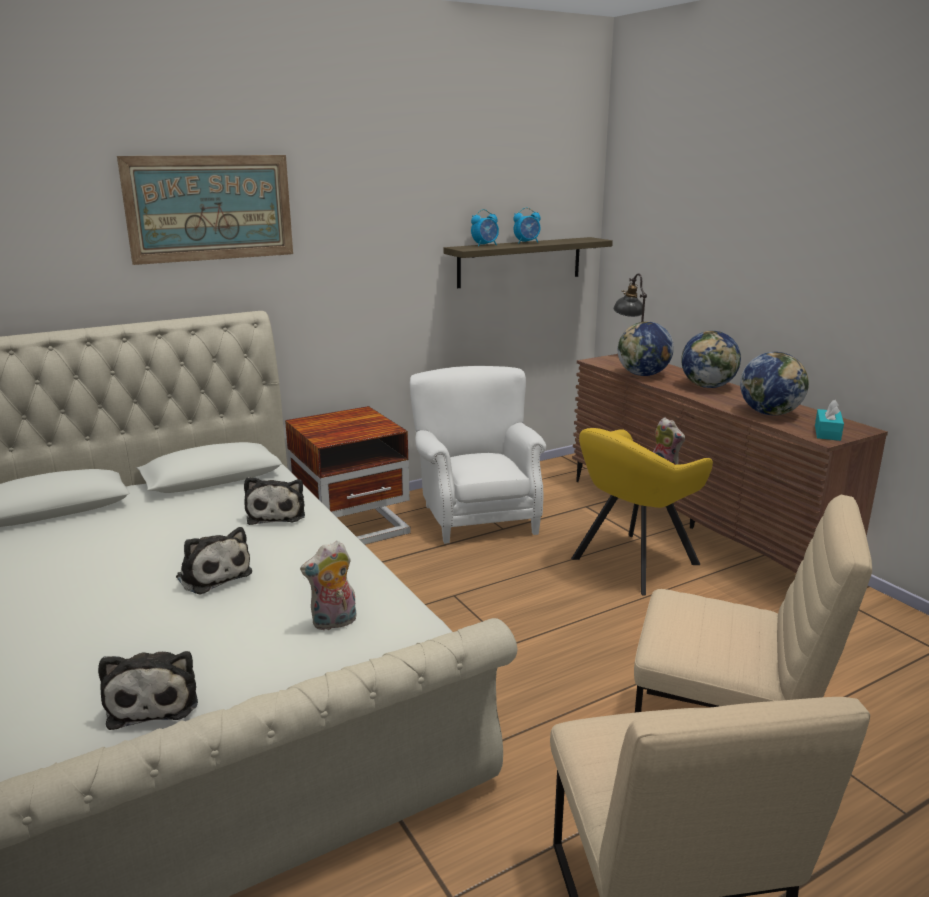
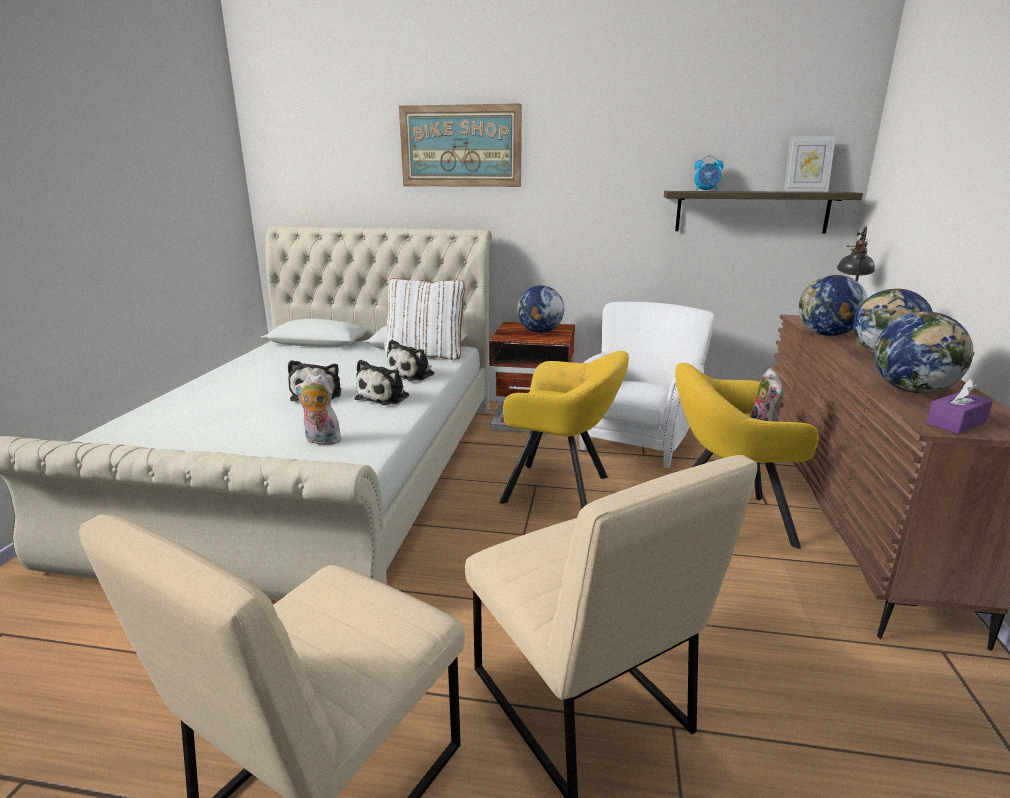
camera: 40 degrees right, 0 degrees up
(154, 700) = (176, 442): plush toy -> plush toy (385, 397)
(243, 485) = (426, 355): none -> white pillow
(351, 424) = (539, 332): none -> globe
(483, 591) = (561, 491): none -> yellow armchair
(527, 242) = (756, 191): alarm clock -> none
(562, 239) = (804, 191): none -> picture frame
(827, 433) = (956, 423): turquoise tissue box -> purple tissue box

